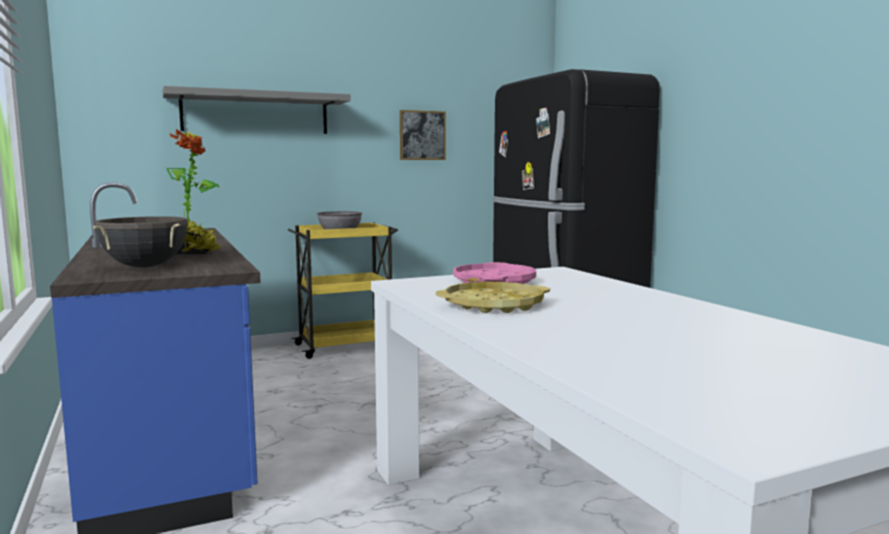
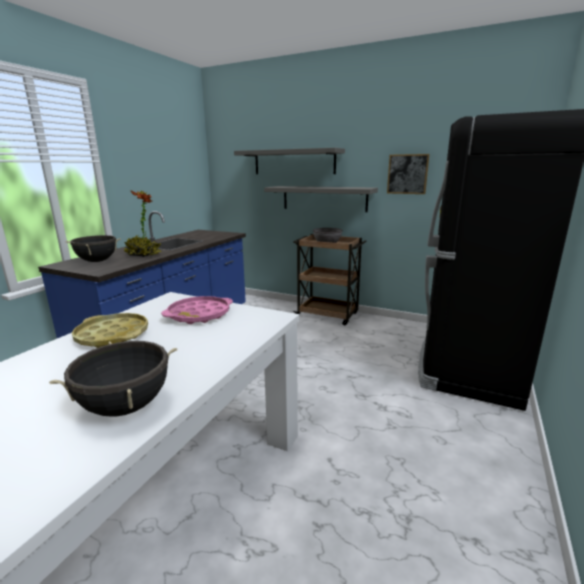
camera: 50 degrees right, 10 degrees up
(310, 169) = (324, 198): none -> grey shelf
(345, 346) = (328, 315): yellow cart -> brown cart
(696, 314) = (125, 407): none -> black cooking pot

